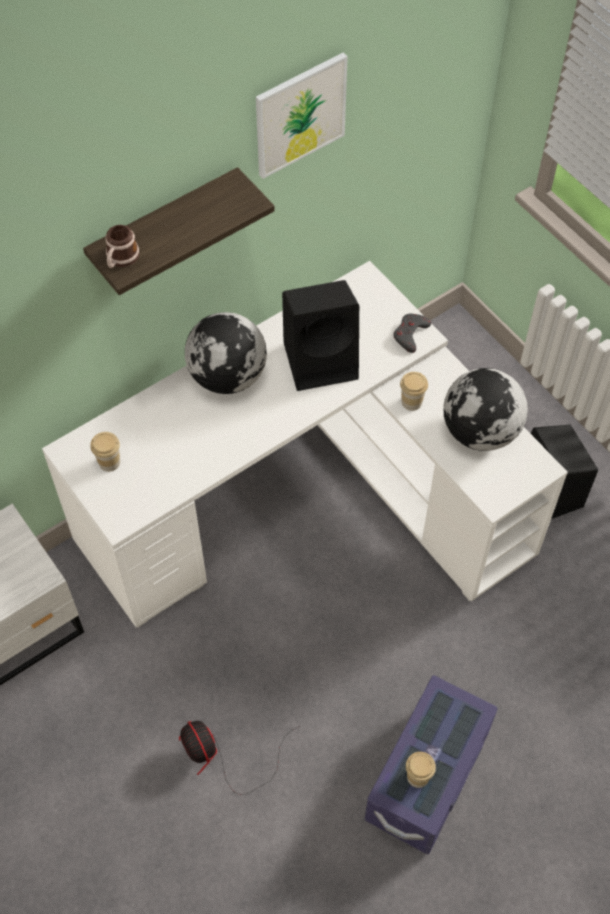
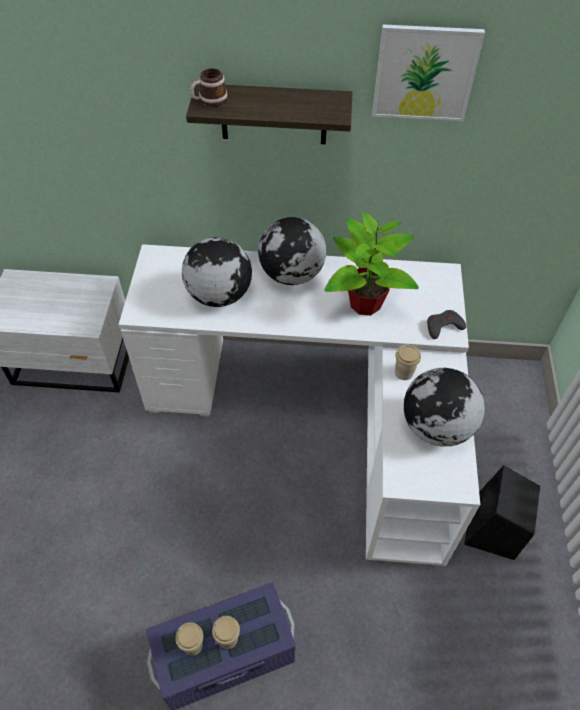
camera: 40 degrees right, 5 degrees down
(109, 462) = (169, 276): cup -> cup (228, 638)
(179, 446) = (218, 294): none -> globe
(222, 757) = (117, 527): fan -> none
(322, 359) = (364, 303): black speaker -> potted plant

